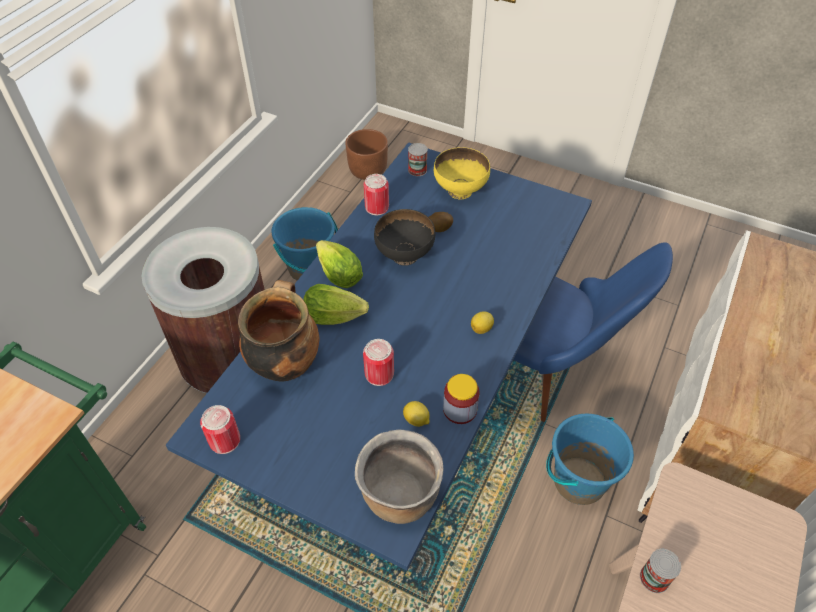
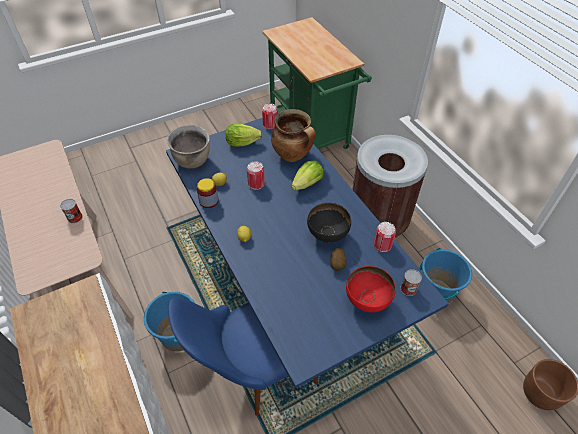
camera: 125 degrees right, 0 degrees up
(339, 276) = (334, 199): lettuce -> lettuce (242, 142)
(460, 191) = (367, 301): yellow bowl -> red bowl

